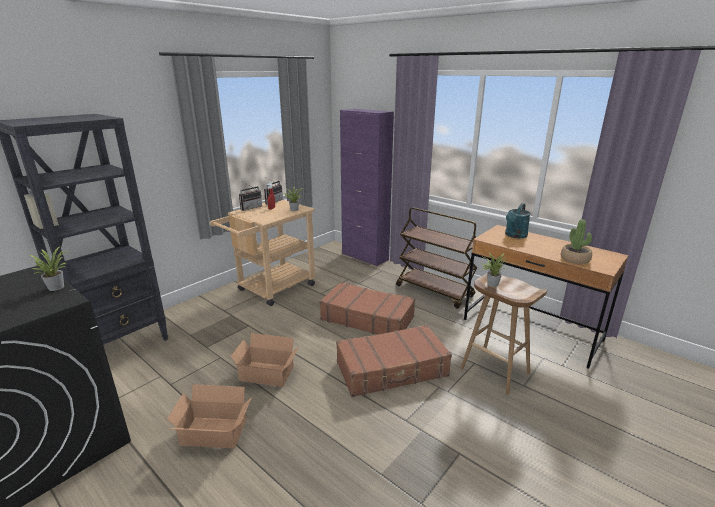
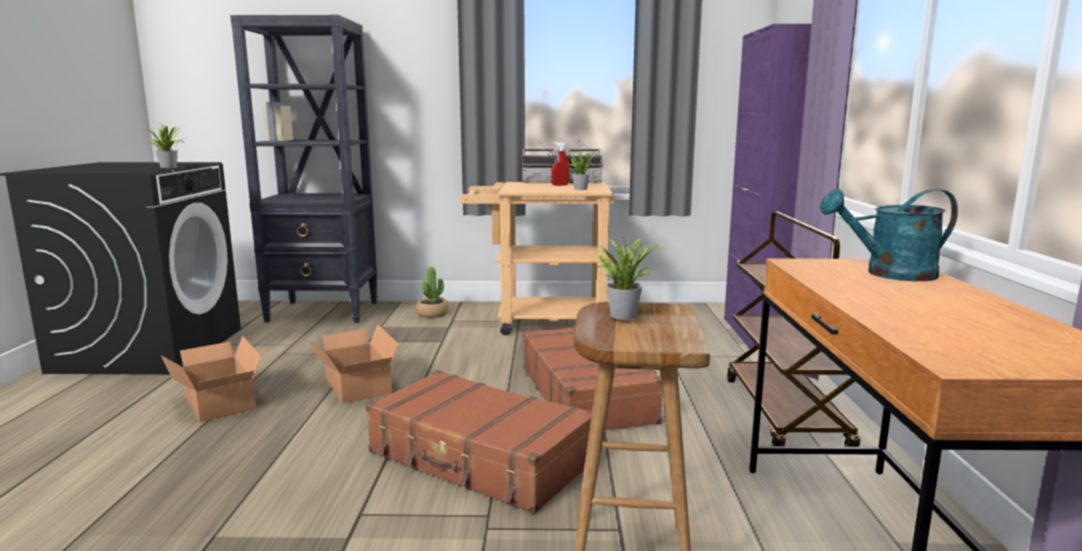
camera: 50 degrees right, 10 degrees down
(575, 259) = (922, 329): potted plant -> potted plant (432, 314)

